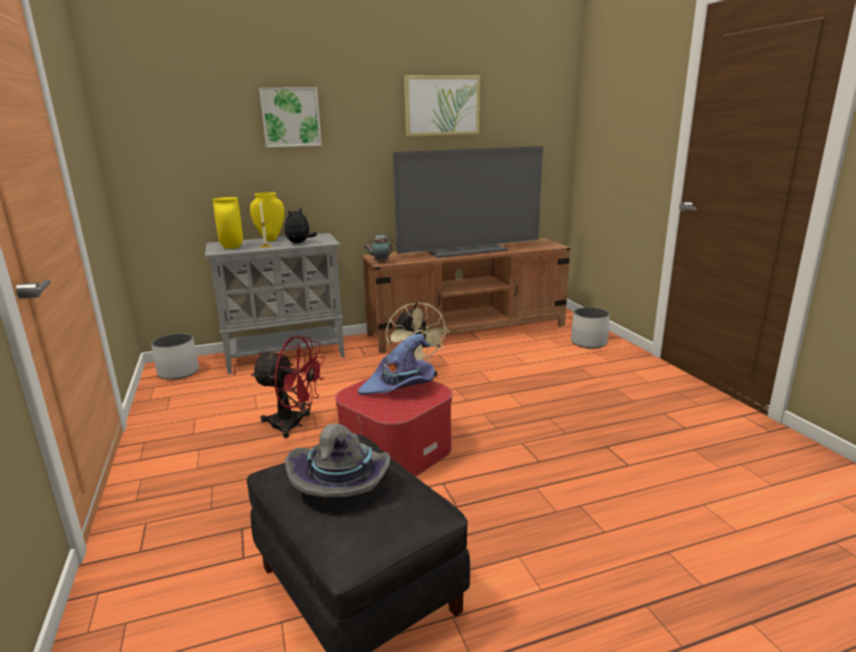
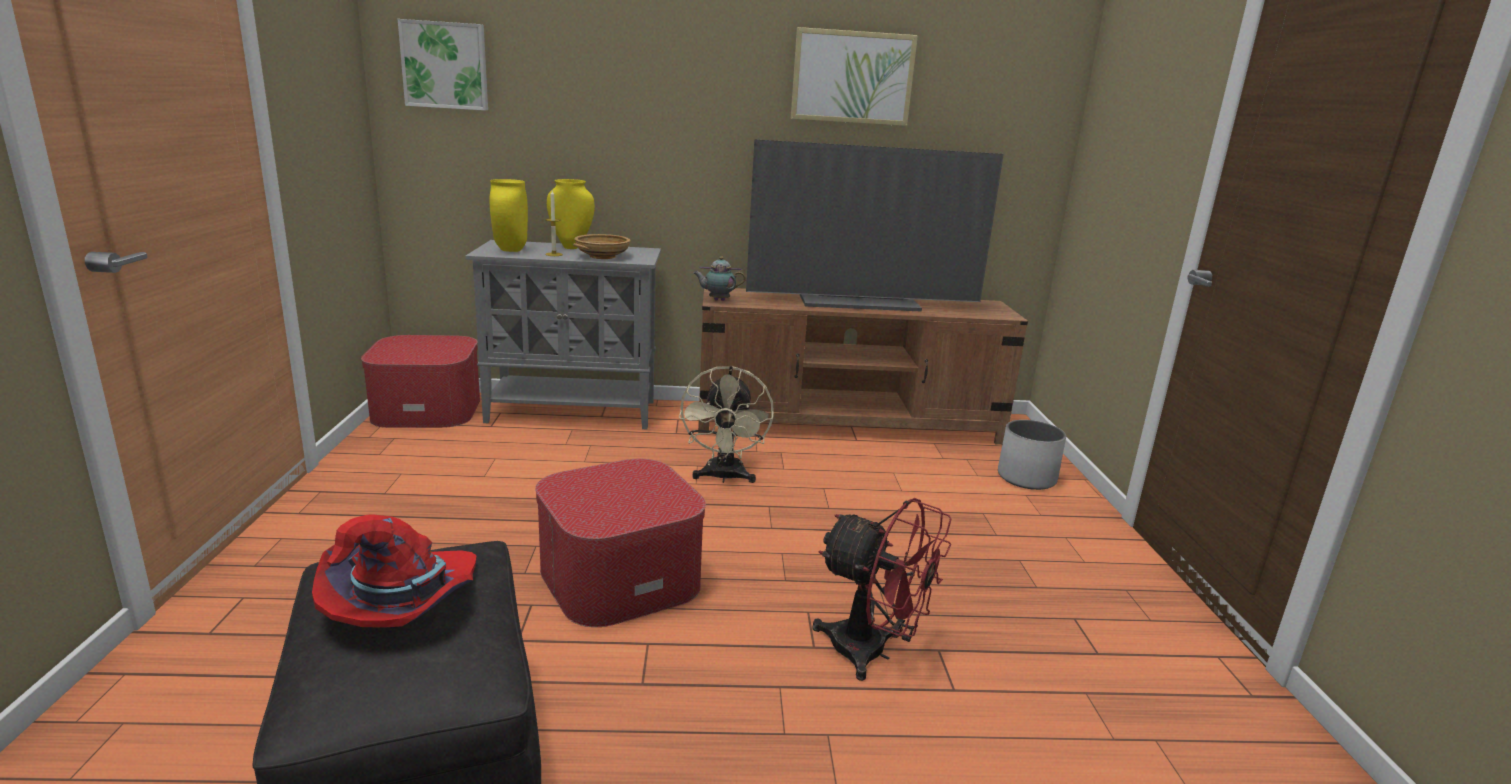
camera: 15 degrees right, 0 degrees up
(178, 372) = (427, 409): white planter -> ottoman
(290, 117) = (622, 77): picture -> picture (445, 65)
(294, 425) = (512, 510): red fan -> red fan (872, 653)
(299, 243) = (602, 256): plush toy -> beige bowl
(342, 481) = (403, 602): grey hat -> red hat
(400, 386) = (638, 484): purple hat -> none

